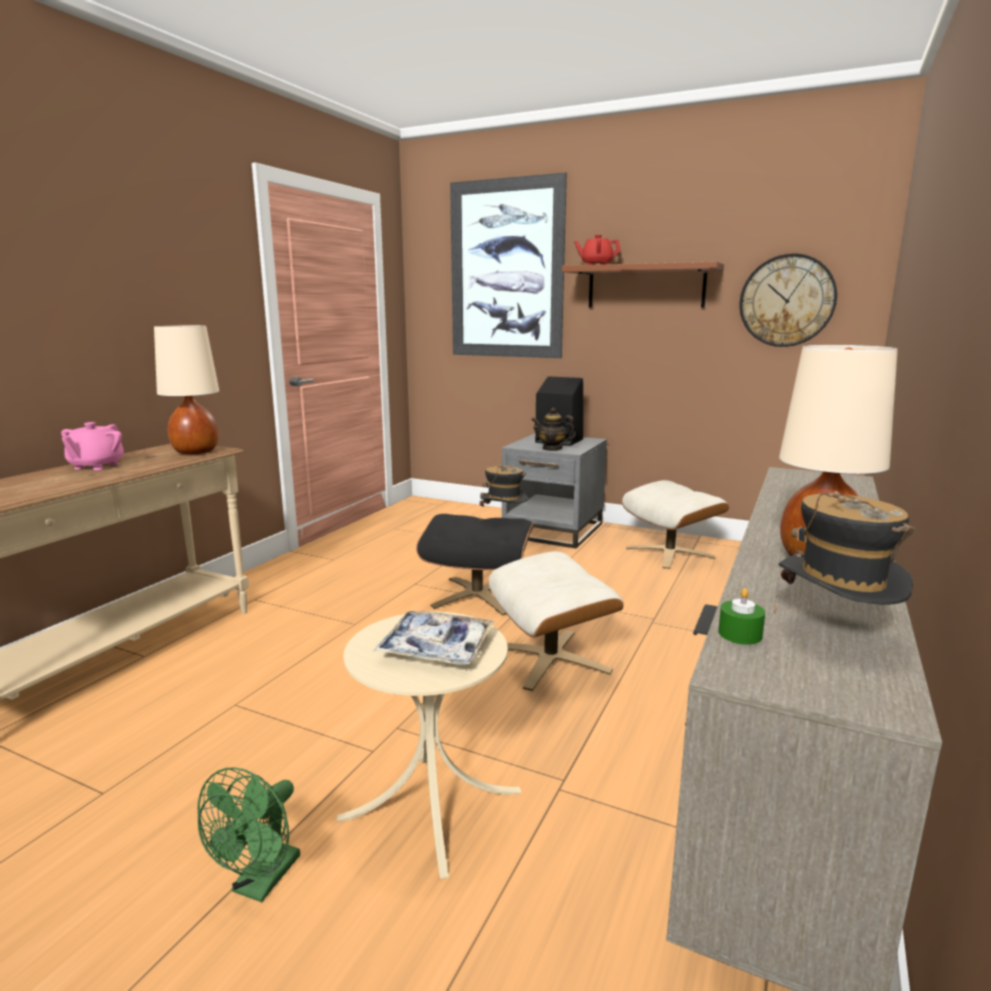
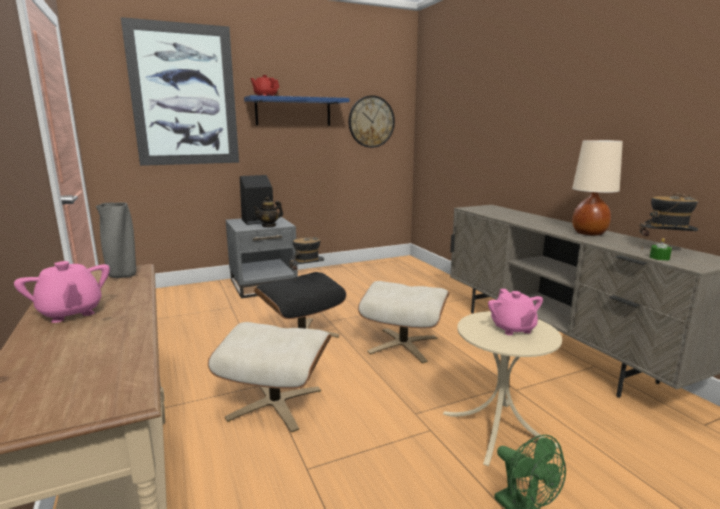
camera: 50 degrees left, 0 degrees up
(195, 452) = (122, 276): beige table lamp -> grey vase
(436, 648) = (512, 328): tray -> pink teapot
(645, 287) = (293, 112): brown shelf -> blue shelf
(670, 553) = (345, 276): beige ottoman -> beige ottoman (275, 403)

